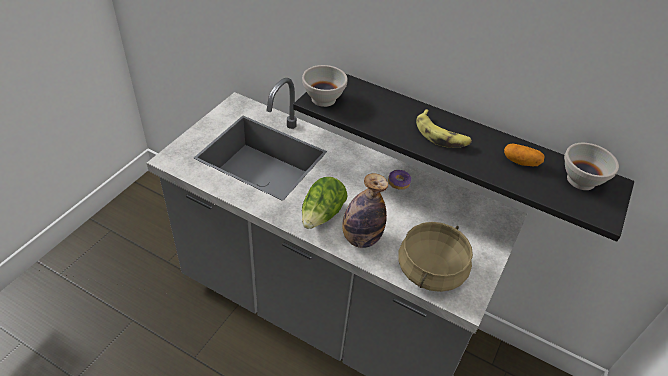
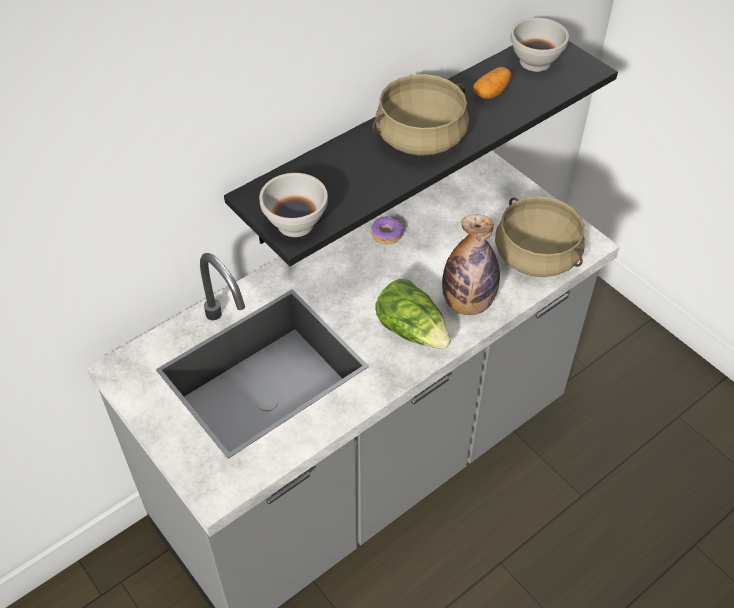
camera: 65 degrees left, 5 degrees up
(441, 135) = (420, 137): banana -> beige cooking pot

